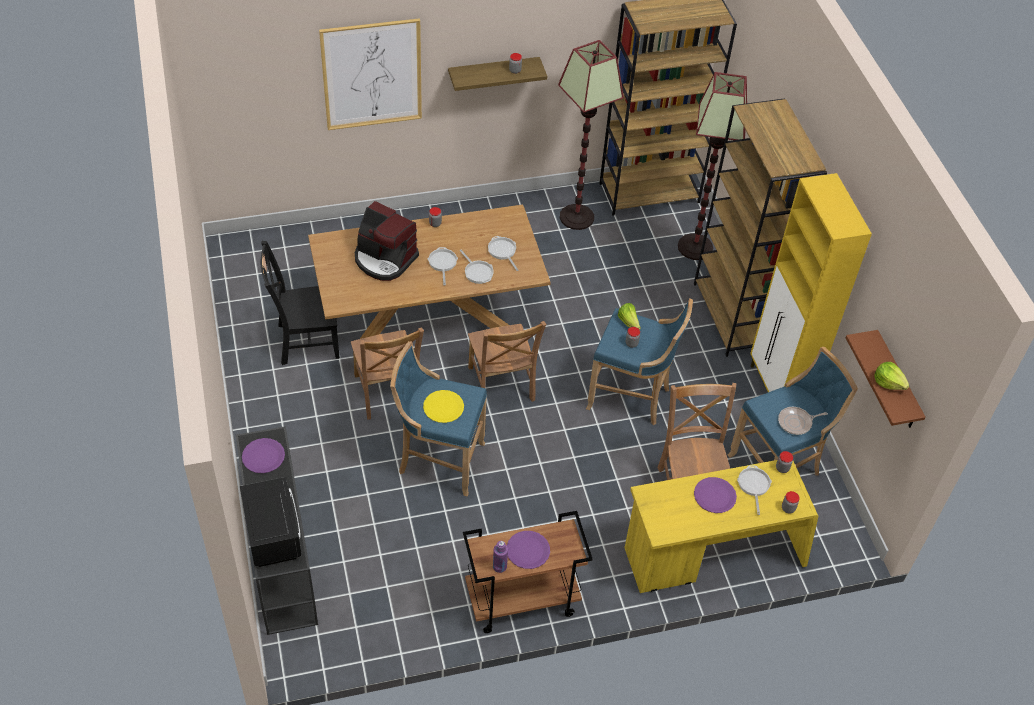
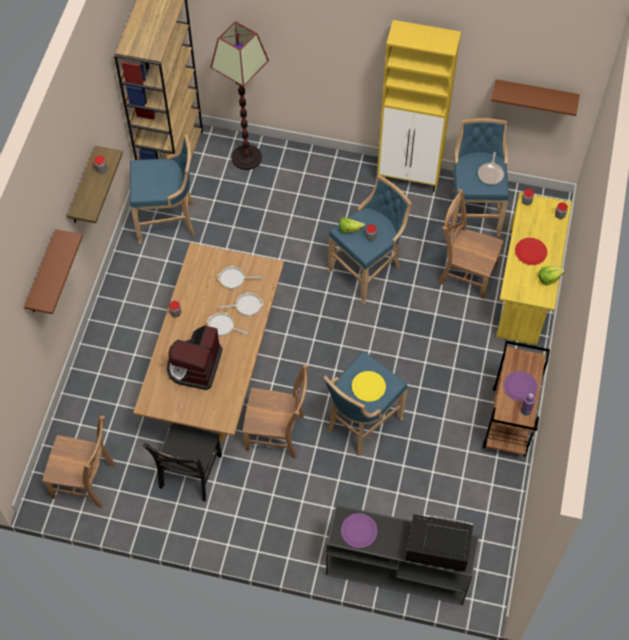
camera: 60 degrees left, 10 degrees up
(372, 74) = (42, 274): picture -> brown shelf
(384, 259) = (195, 366): coffee machine -> coffee machine turned 135 degrees clockwise
(501, 386) = (312, 350): brown chair -> brown chair (86, 482)
(576, 217) = (168, 220): floor lamp -> blue stool
(715, 496) = (530, 252): purple plate -> red plate
(733, 316) = (327, 168): brown bookcase -> none
(753, 485) = (532, 225): frying pan -> none
(888, 382) = (543, 98): lettuce -> lettuce (548, 278)

